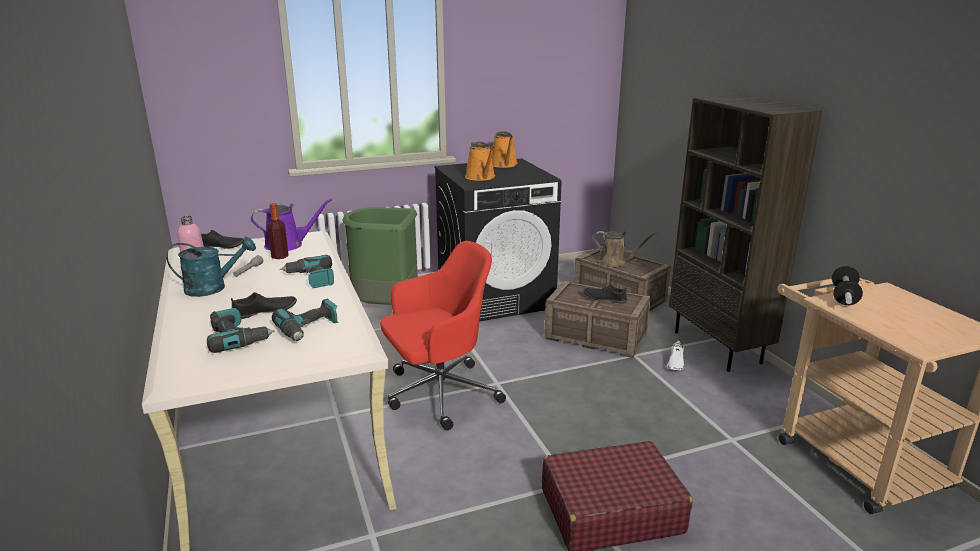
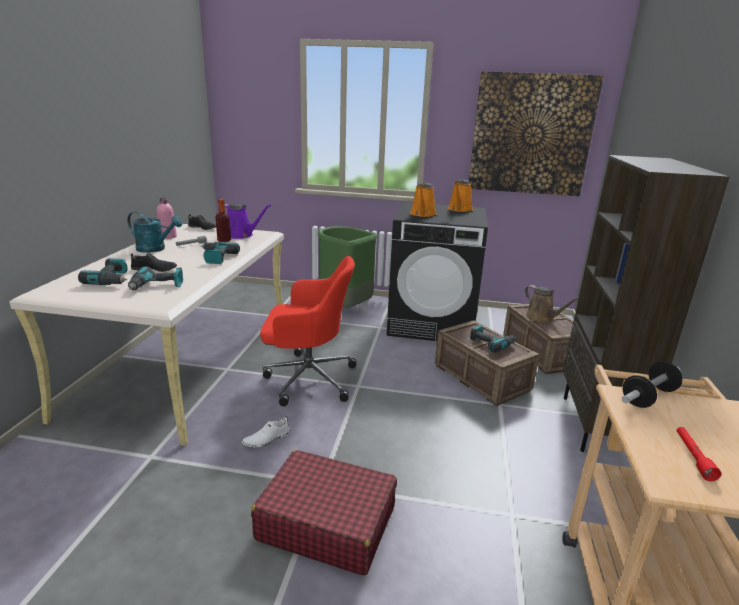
camera: 30 degrees right, 0 degrees up
(551, 74) = (531, 135): none -> picture
(604, 298) = (491, 343): black shoe -> power drill
(675, 363) = (532, 424): white shoe -> white shoe (266, 438)
(910, 326) = (693, 457): none -> red flashlight

